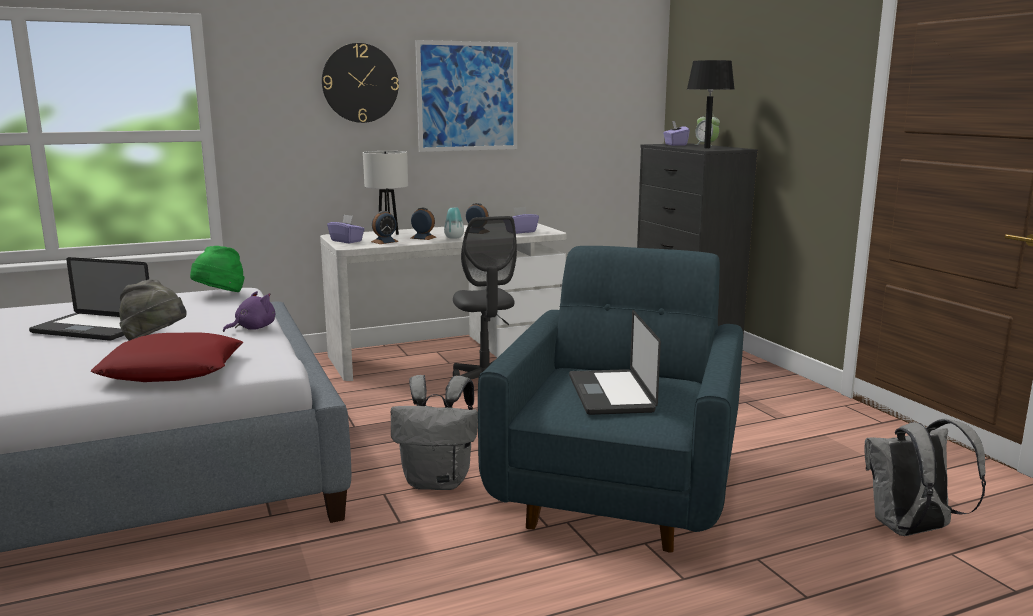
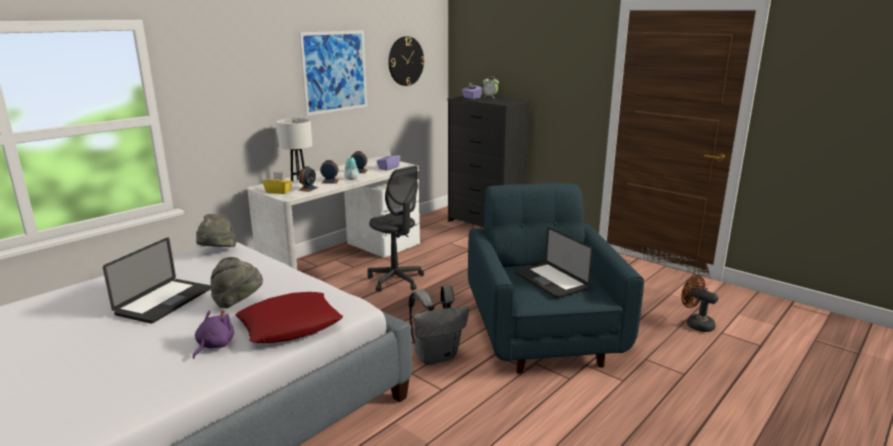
camera: 25 degrees left, 5 degrees up
(93, 329) = (164, 302): laptop -> laptop turned 60 degrees counterclockwise
(219, 295) = (217, 252): green hat -> grey hat
(253, 328) = (293, 278): purple plush toy -> purple plush toy (214, 346)
(347, 241) = (278, 191): purple tissue box -> yellow tissue box
(360, 83) = (263, 68): wall clock -> wall clock (405, 61)
(707, 148) = (499, 101): black table lamp -> none
(911, 530) = (695, 324): grey backpack -> brown fan

